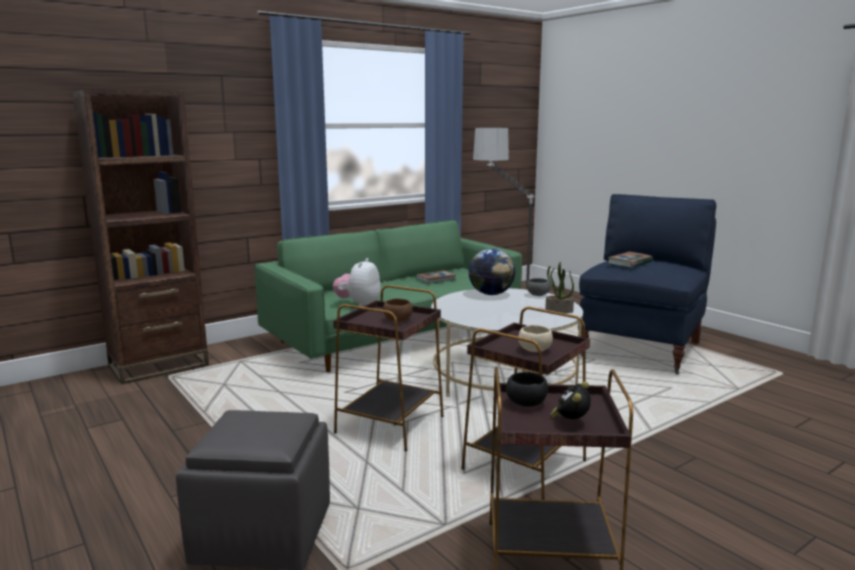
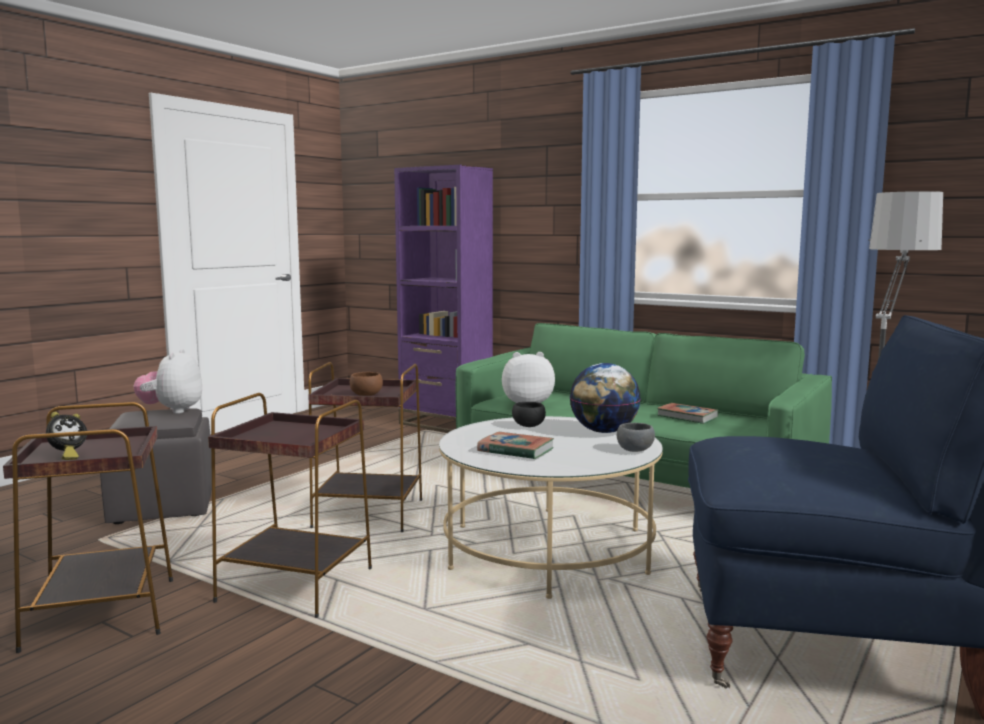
camera: 70 degrees right, 5 degrees down
(159, 365) = (445, 423): brown bookcase -> purple bookcase
(241, 419) = (172, 411): none -> plush toy
(527, 404) = (117, 443): black bowl -> black bowl (528, 426)
(535, 350) = (280, 437): beige bowl -> none
(558, 311) = (560, 464): potted plant -> none
(570, 422) = (67, 456): alarm clock -> alarm clock turned 120 degrees clockwise
(630, 263) = (766, 440): book -> book (515, 450)

